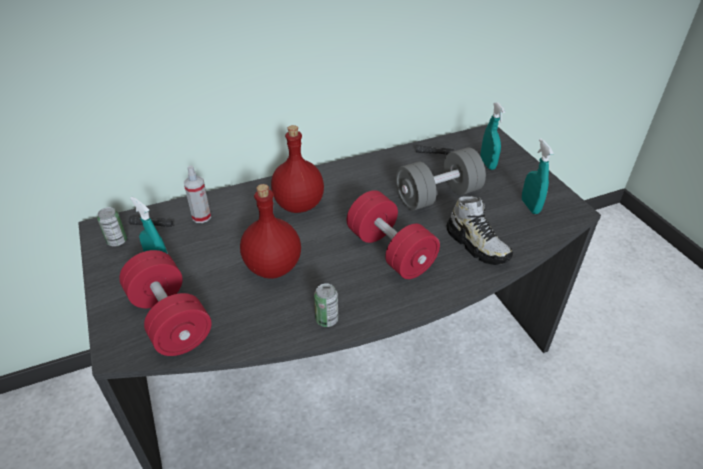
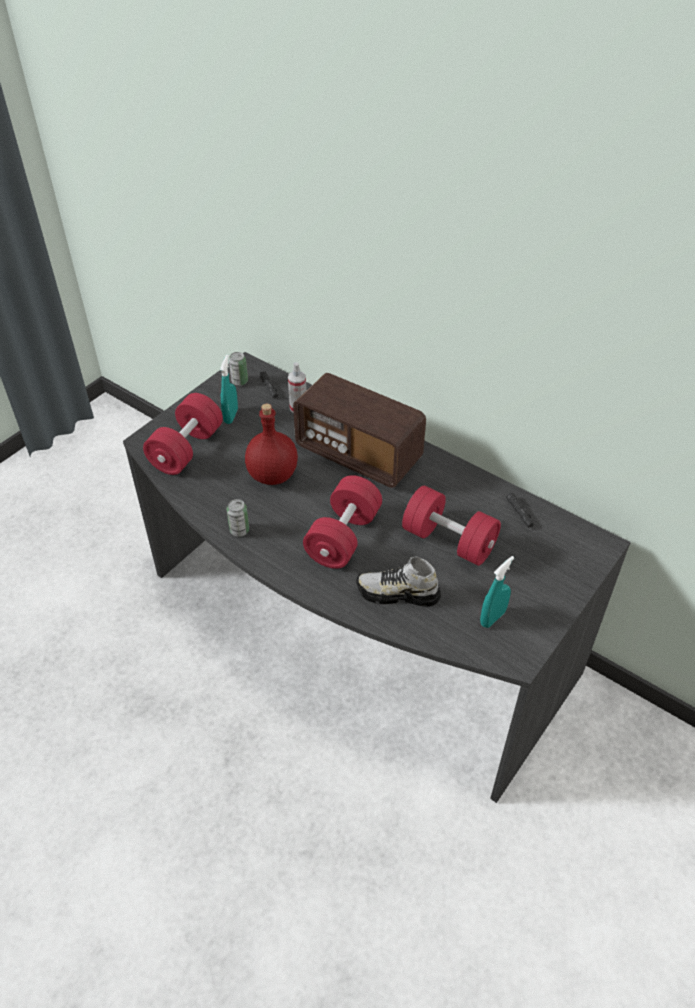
camera: 60 degrees right, 5 degrees up
(299, 204) = (358, 454): red bottle -> radio
(437, 196) = (449, 541): grey dumbbell -> red dumbbell
(477, 245) = (398, 594): shoe -> shoe turned 75 degrees clockwise
(487, 164) = (540, 561): turquoise spray bottle -> none

